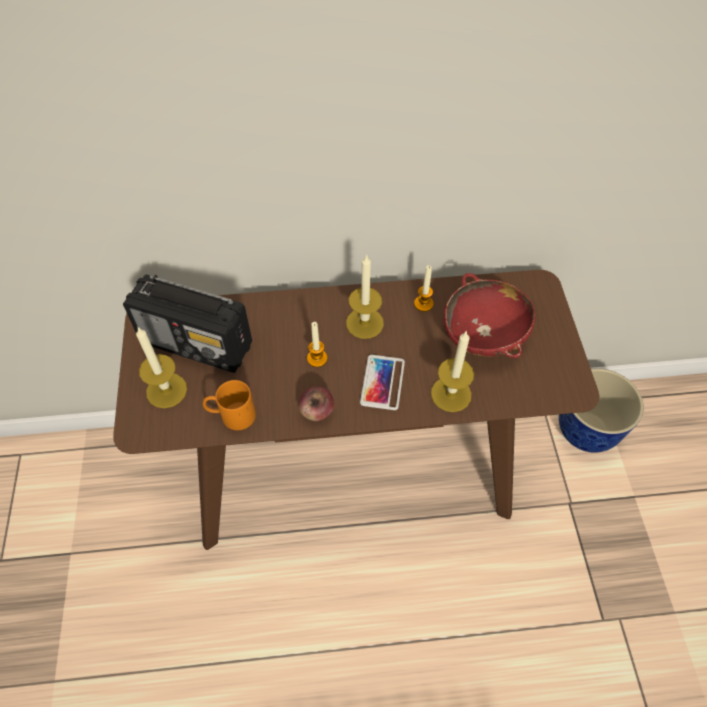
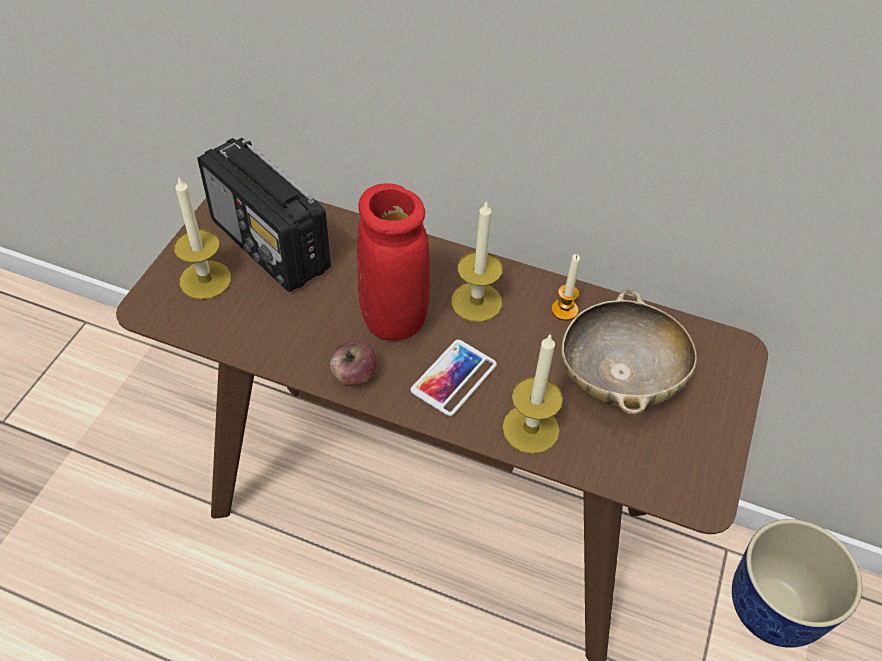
camera: 25 degrees right, 5 degrees down
(231, 416) = (255, 337): orange mug -> none
(317, 358) = (393, 317): candle -> red vase
(484, 335) = (619, 378): red bowl -> beige bowl

